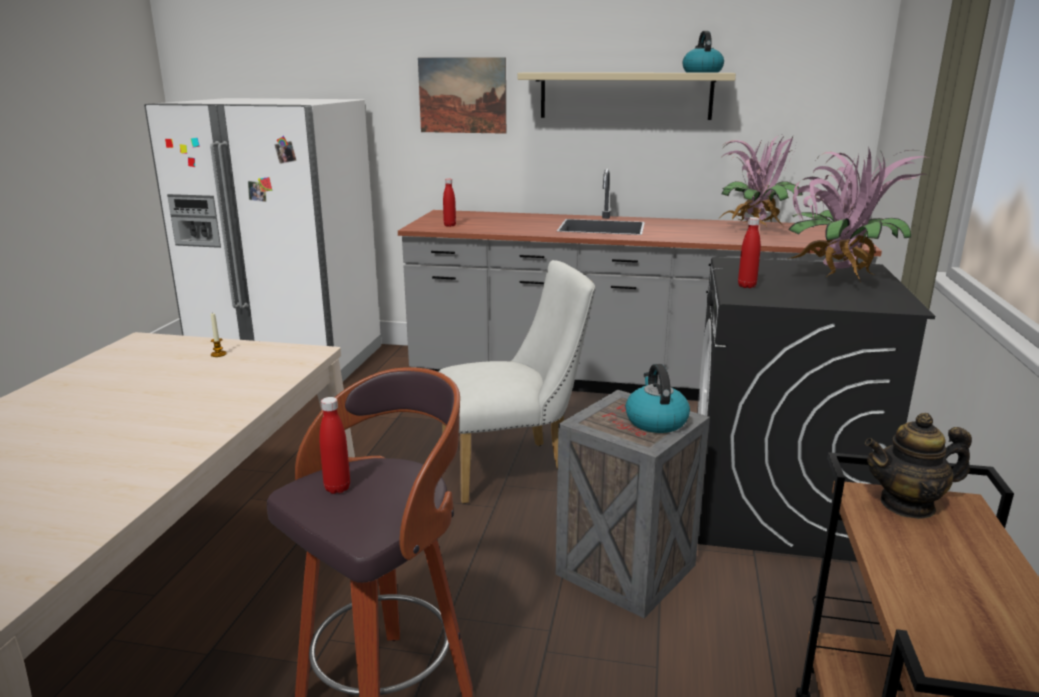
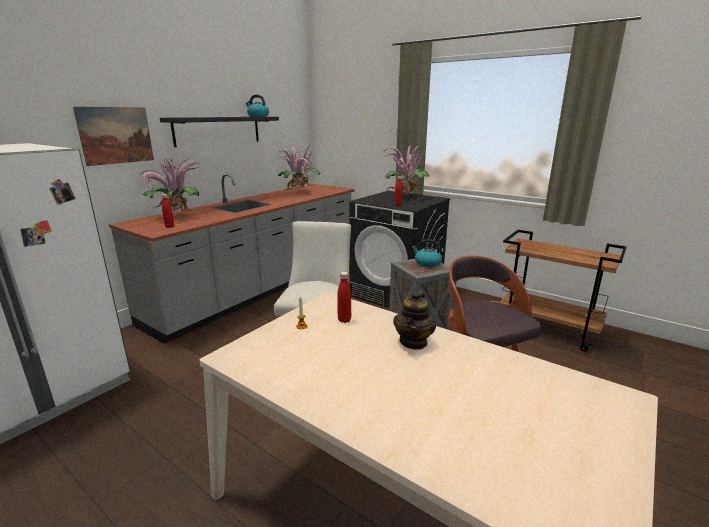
camera: 65 degrees left, 0 degrees up
(337, 488) = (489, 318): red bottle -> red bottle (344, 320)
(498, 218) = (176, 216): none -> potted plant
(625, 95) = (218, 130): beige shelf -> black shelf
(908, 505) = (523, 245): teapot -> teapot (413, 342)

